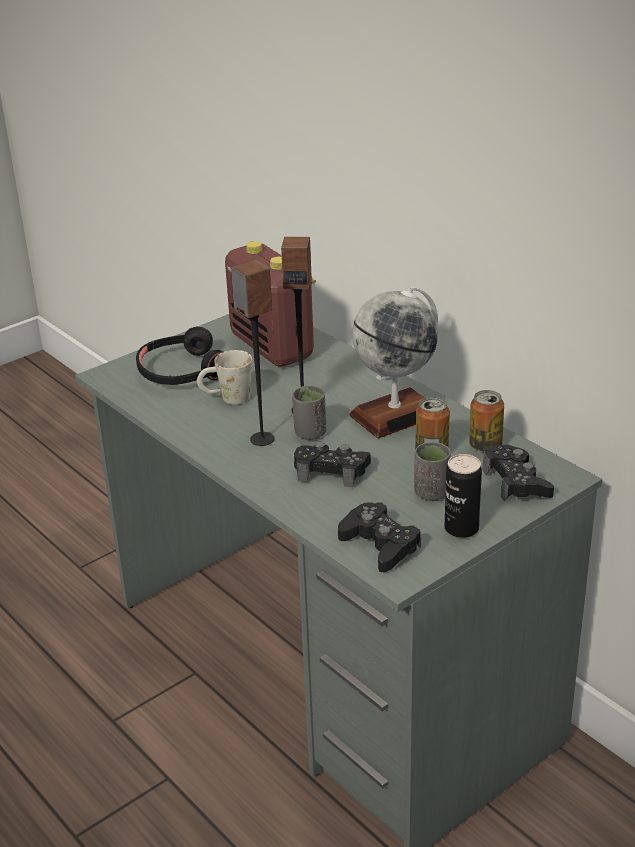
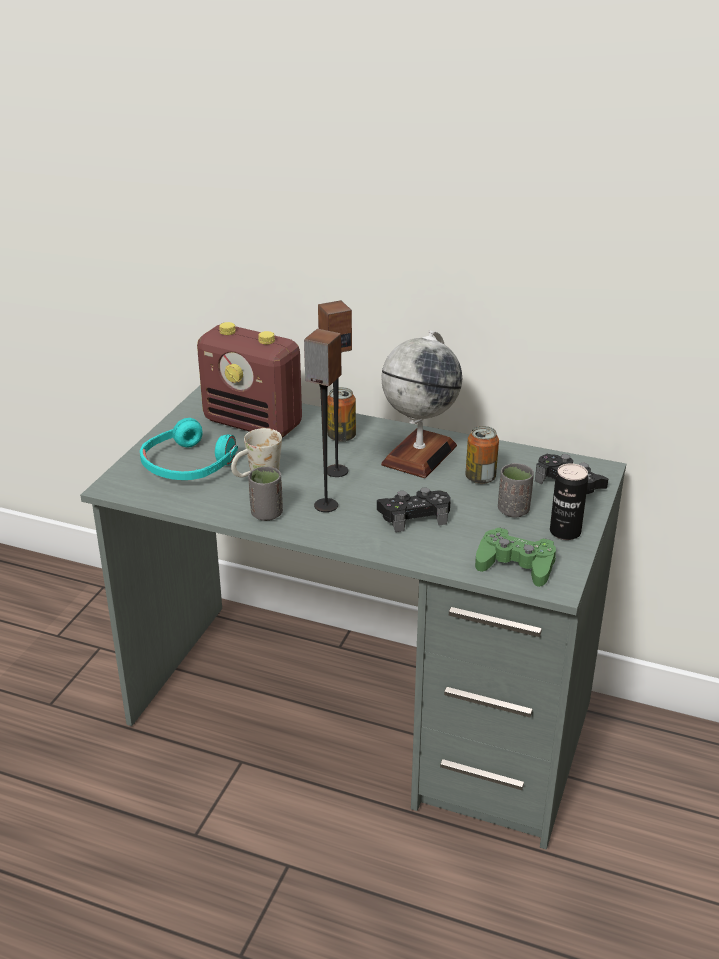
camera: 30 degrees left, 0 degrees up
(181, 372) = (188, 465): black headphones -> turquoise headphones
(310, 433) = (363, 489): grey cup -> grey cup (266, 514)
(380, 544) = (515, 564): black game controller -> green game controller
(485, 445) = (516, 461): can -> can (341, 436)

